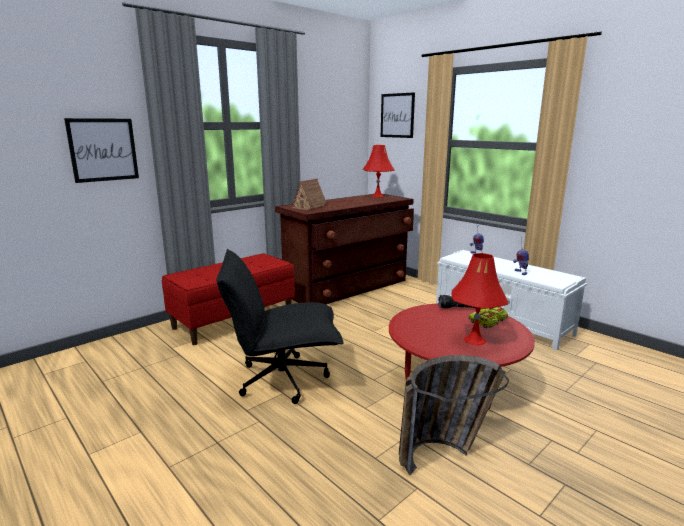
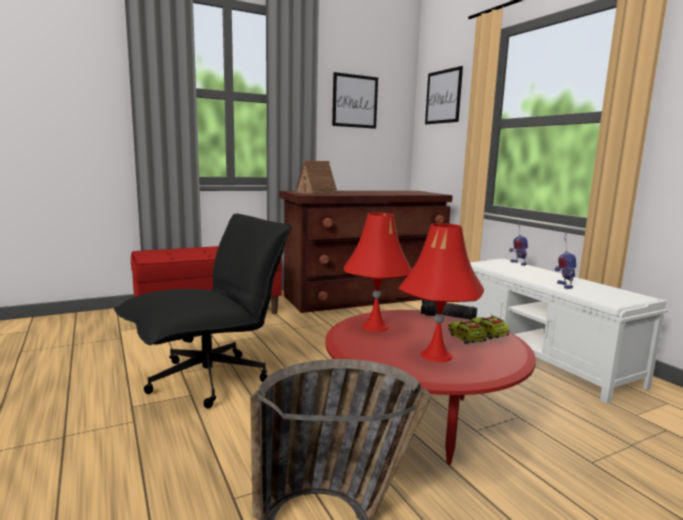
camera: 15 degrees right, 5 degrees down
(103, 150) = (81, 107): picture -> picture (355, 101)
(284, 379) = (206, 379): black office chair -> black office chair turned 135 degrees clockwise
(378, 196) = (412, 191): red table lamp -> red table lamp (375, 326)

